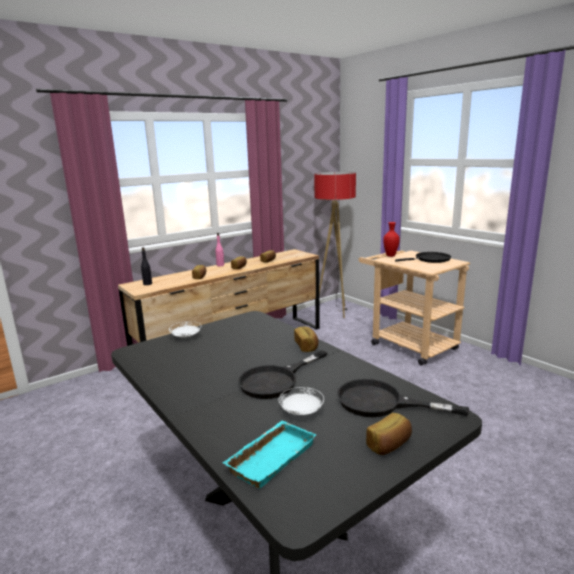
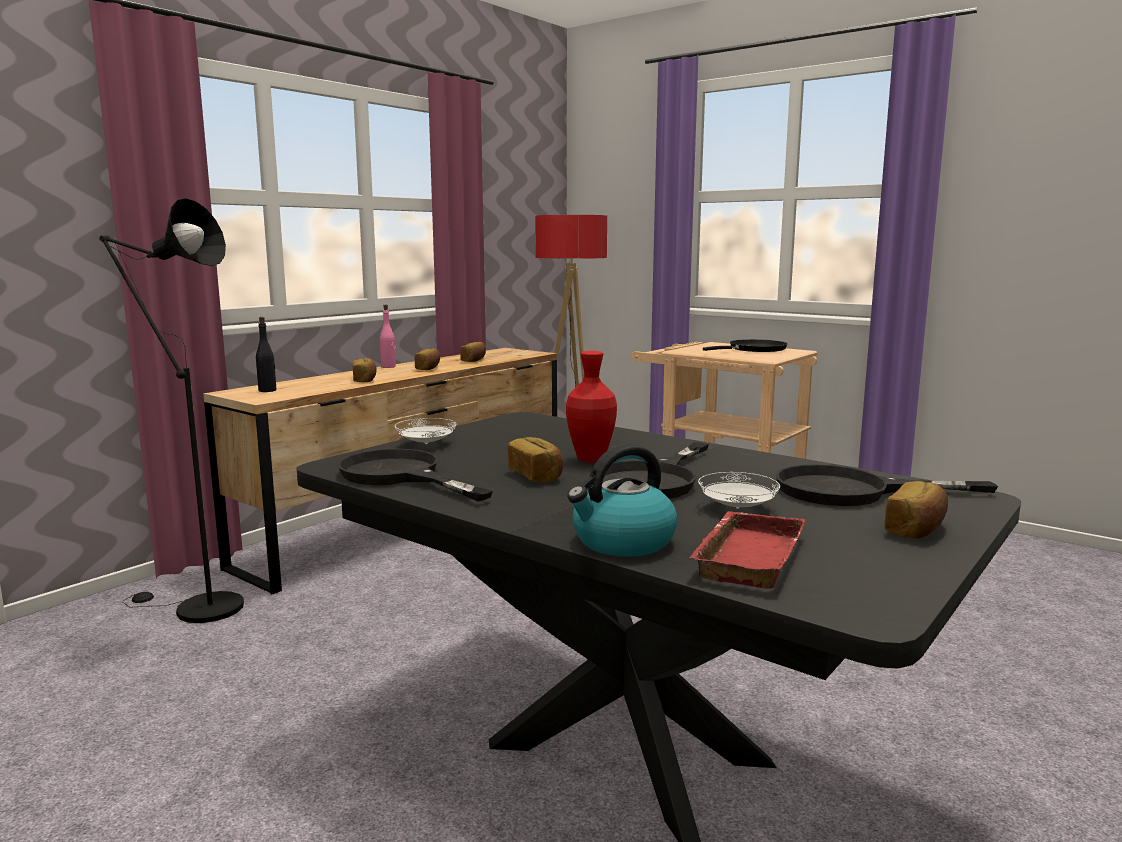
camera: 15 degrees left, 5 degrees down
(111, 392) = (198, 608): none -> black floor lamp
(153, 363) = (400, 476): none -> black frying pan
(216, 434) = (622, 542): none -> kettle
(270, 456) = (745, 556): turquoise tray -> red tray
(307, 346) = (659, 443): bread -> bread (537, 475)
(390, 255) = (687, 346): red vase -> red vase (591, 459)

